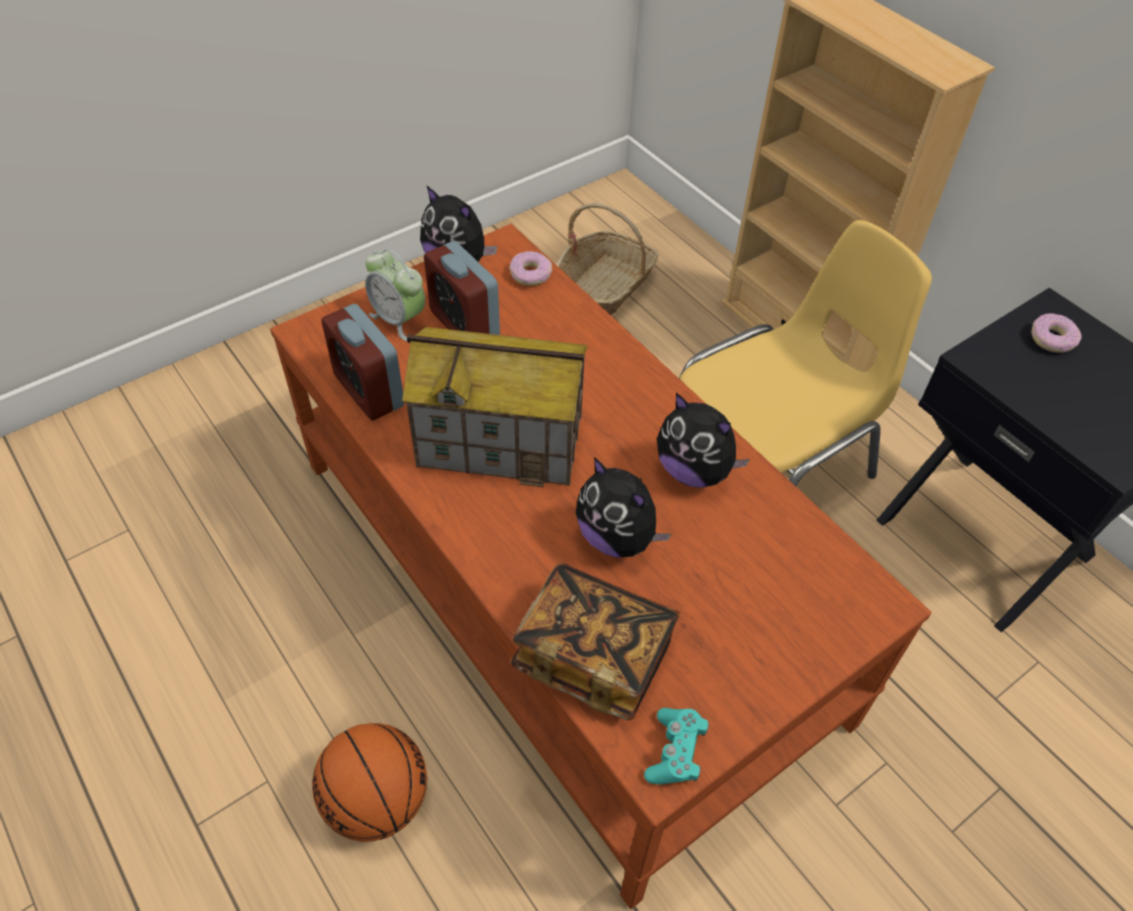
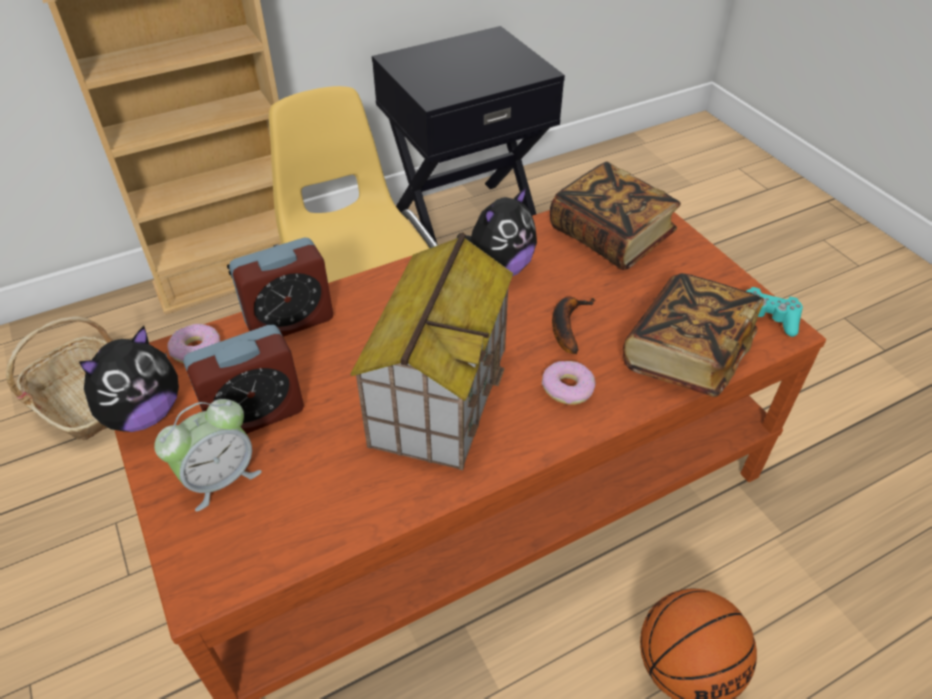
camera: 80 degrees left, 5 degrees down
(369, 390) = (334, 513): alarm clock -> alarm clock (290, 321)
(617, 537) = (566, 325): plush toy -> banana
(791, 578) = (610, 236): none -> book
(1052, 339) = (424, 66): donut -> donut (567, 388)

